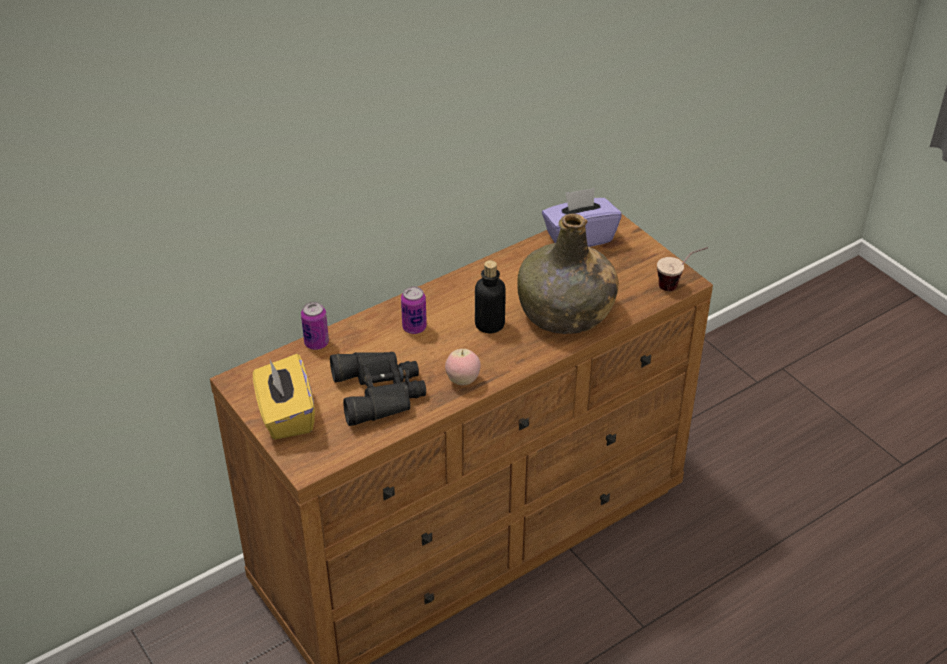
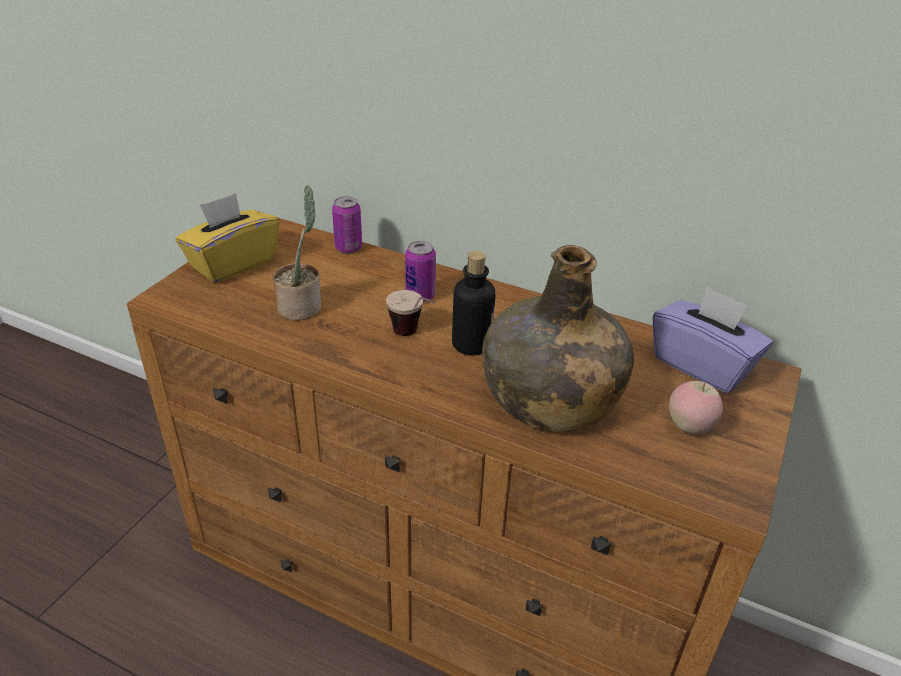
camera: 60 degrees right, 5 degrees down
(380, 392) = (302, 306): black binoculars -> potted plant
(463, 380) = (359, 355): apple -> apple (689, 427)
(678, 284) = (720, 493): cup -> cup (413, 337)

